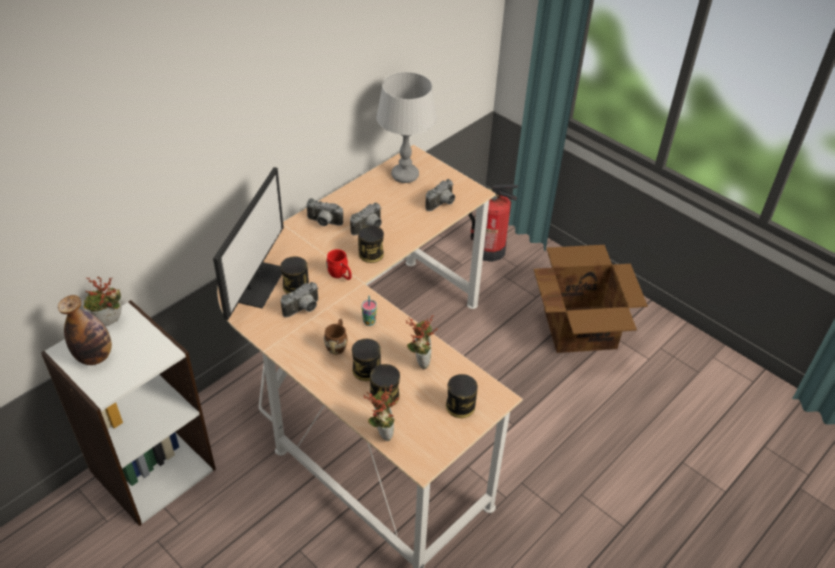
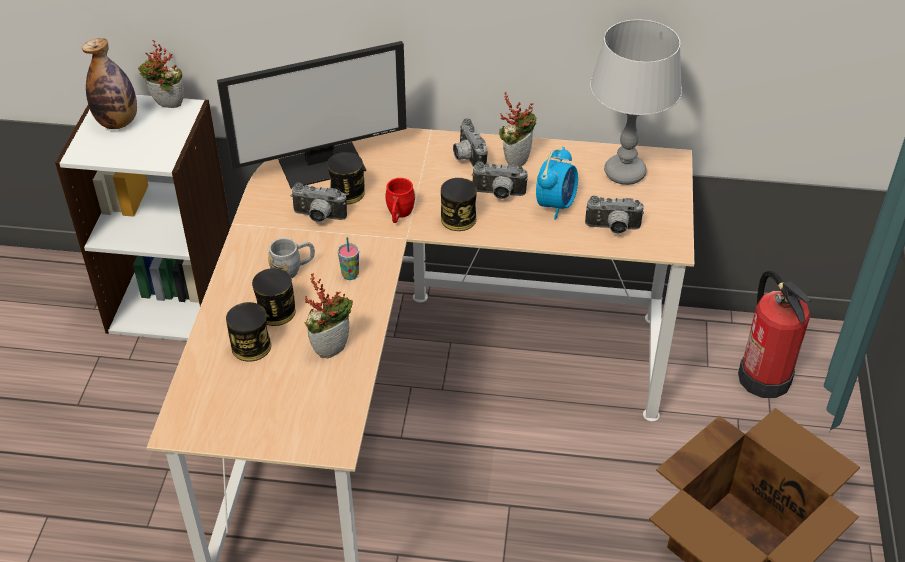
camera: 55 degrees right, 0 degrees up
(337, 344) = (293, 269): brown mug -> grey mug
(381, 432) = (197, 371): potted plant -> potted plant (516, 160)
(401, 212) = (556, 204): none -> alarm clock
(460, 406) = (291, 417): can -> none

